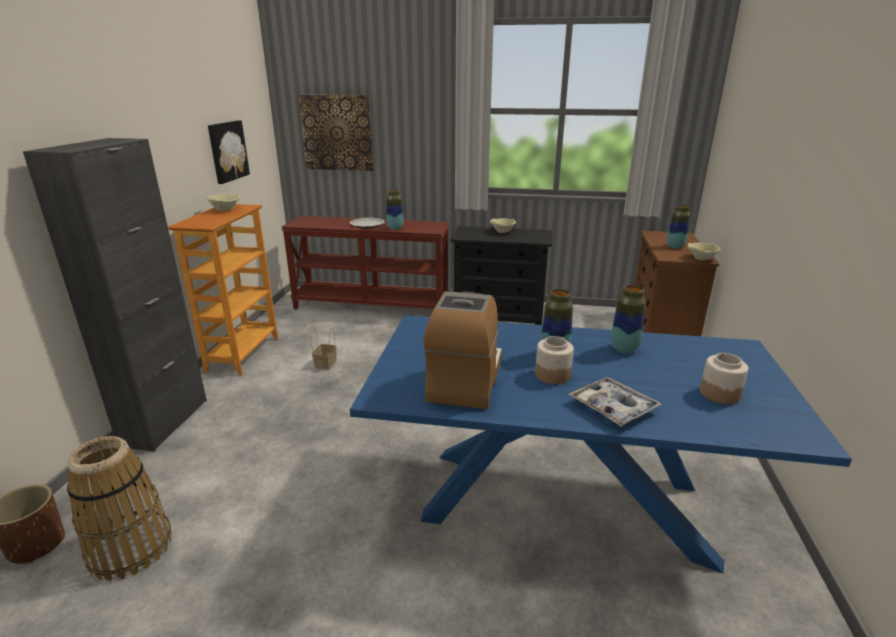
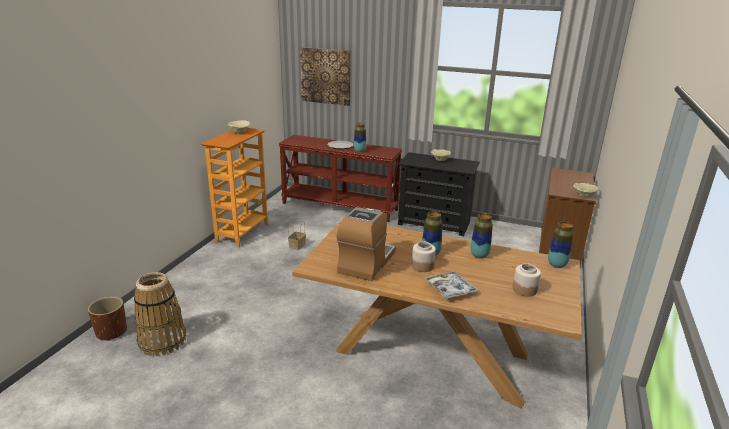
camera: 10 degrees right, 0 degrees up
(165, 422) = (187, 272): black cabinet -> none
(227, 151) = (245, 89): picture -> none
(562, 501) = (431, 353): blue dining table -> brown dining table
(675, 247) = (570, 184): vase -> vase (556, 265)

